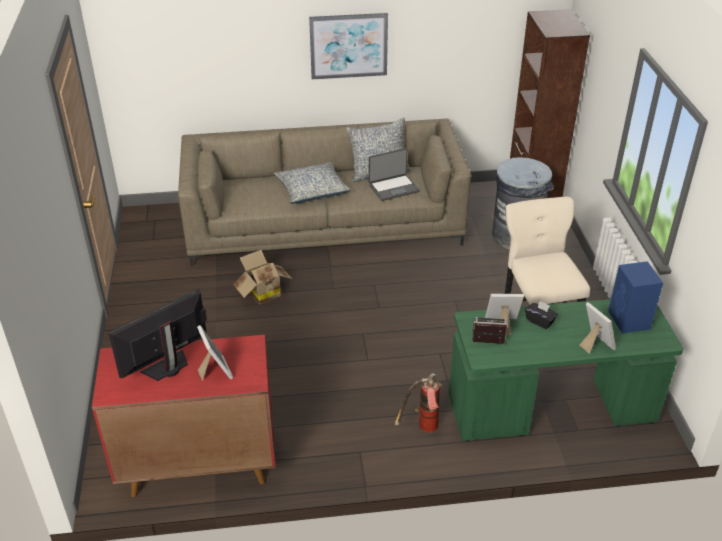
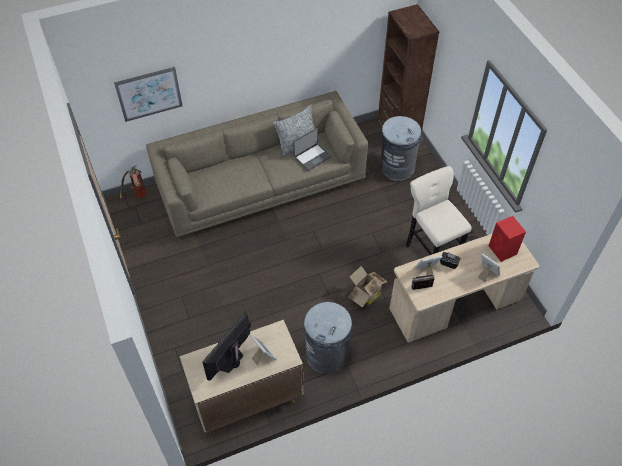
camera: 15 degrees left, 15 degrees up
(197, 464) = (247, 400): red cabinet -> beige cabinet
(262, 293) = (238, 254): cardboard box -> cardboard box (365, 295)
(312, 190) = (255, 170): pillow -> none
(336, 431) = (327, 354): none -> grey trash can
(348, 46) = (262, 59): picture -> picture (149, 94)
(422, 428) = (380, 339): fire extinguisher -> fire extinguisher (137, 196)
(551, 409) = (455, 305): green desk -> beige desk
(629, 321) = (503, 250): blue speaker -> red speaker

